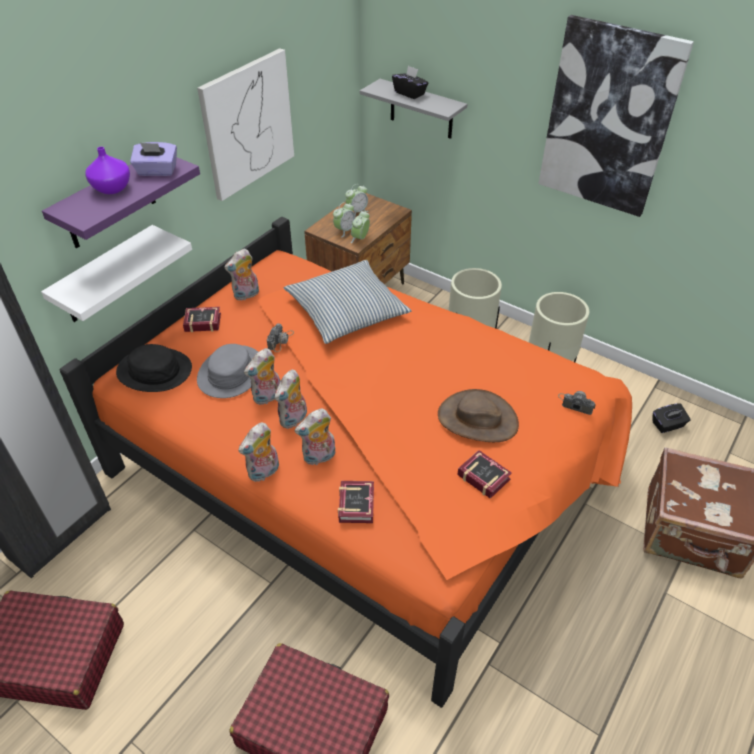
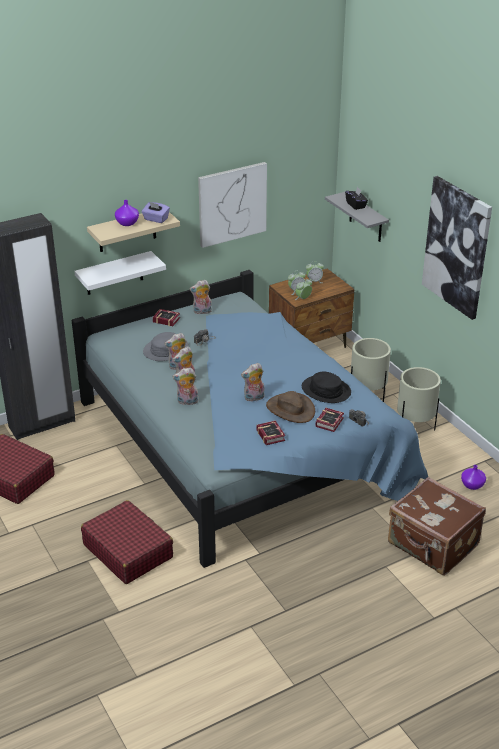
camera: 25 degrees right, 10 degrees down
(110, 201) = (127, 231): purple shelf -> beige shelf
(155, 370) = (124, 337): black hat -> black hat (326, 390)
(264, 472) = (153, 400): plush toy -> plush toy (254, 398)
(347, 311) = (257, 335): pillow -> none
(358, 503) = (193, 427): book -> book (330, 422)
(368, 465) = (242, 445): orange bed -> blue bed
(667, 425) = (472, 485): black tissue box -> purple vase

